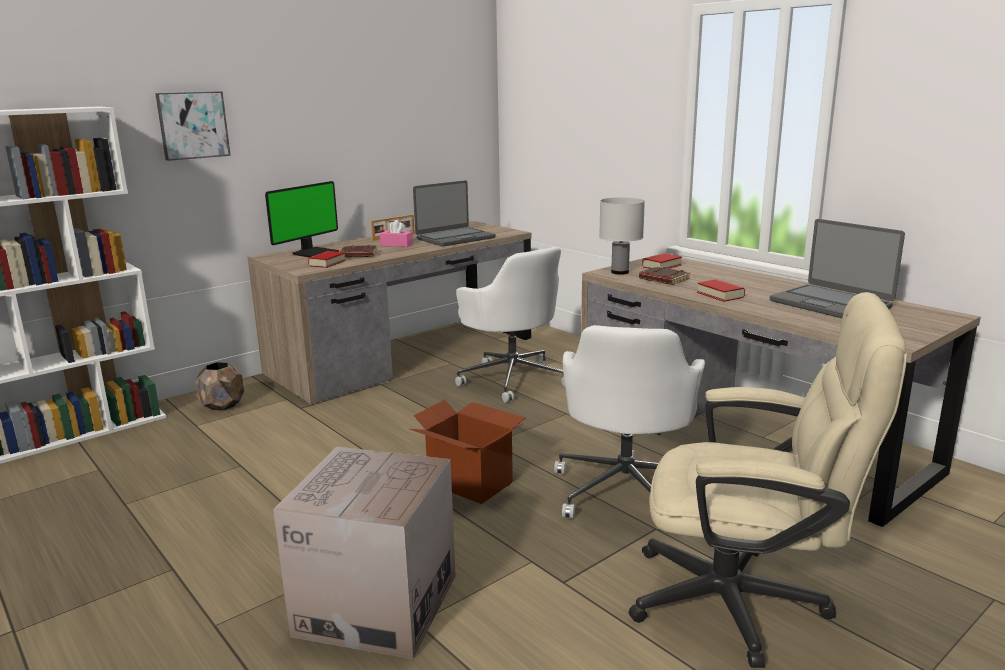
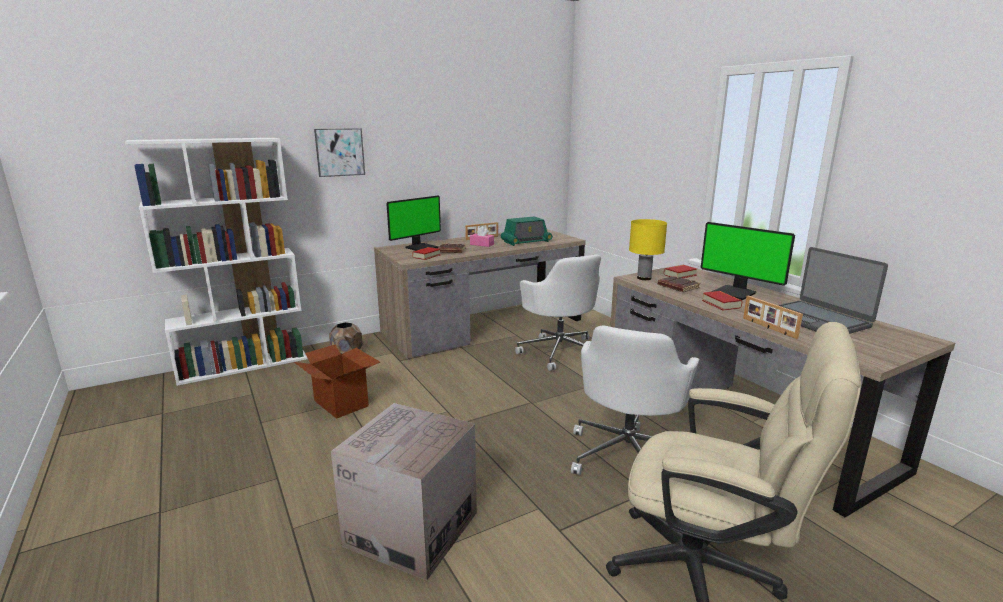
camera: 10 degrees right, 0 degrees up
(455, 238) = (526, 242): laptop -> radio
(470, 482) = (507, 434): cardboard box -> cardboard box (342, 403)
(620, 272) = (644, 278): white table lamp -> yellow table lamp
(732, 281) = (735, 293): none -> monitor
(780, 316) = (768, 328): none -> picture frame

